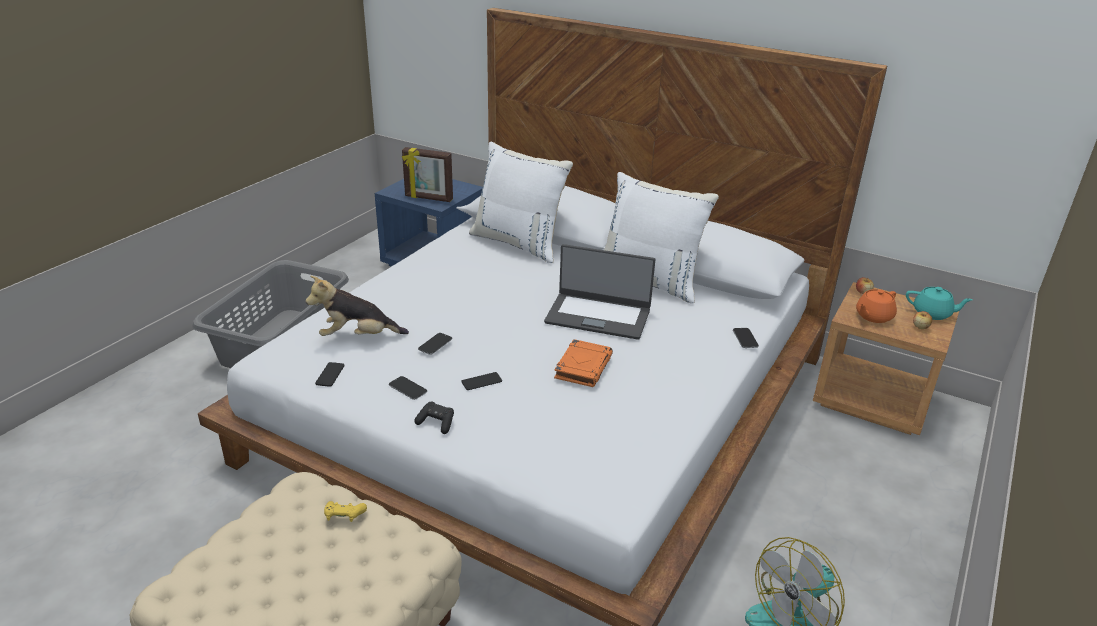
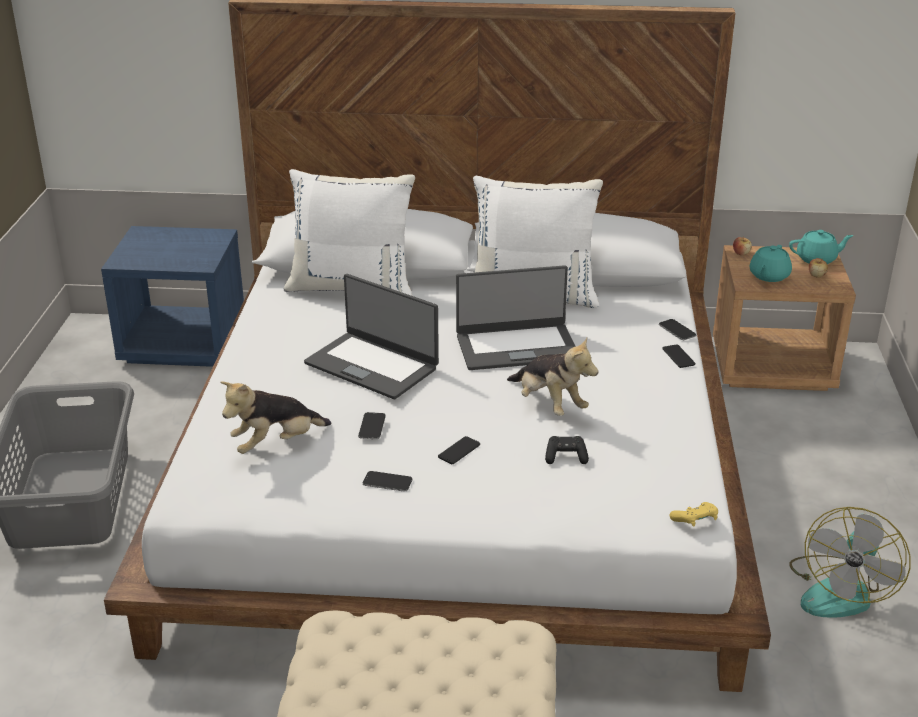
camera: 25 degrees left, 0 degrees up
(330, 375) = (285, 494): phone -> phone (678, 356)
(344, 517) = (412, 639): yellow game controller -> yellow game controller (695, 521)
(428, 198) = (180, 259): picture frame -> none
(436, 423) = (453, 507): black game controller -> black game controller (566, 457)
(477, 300) = (372, 365): none -> laptop
(583, 366) = (549, 404): orange book -> plush toy
(873, 316) = (768, 276): orange teapot -> turquoise teapot

